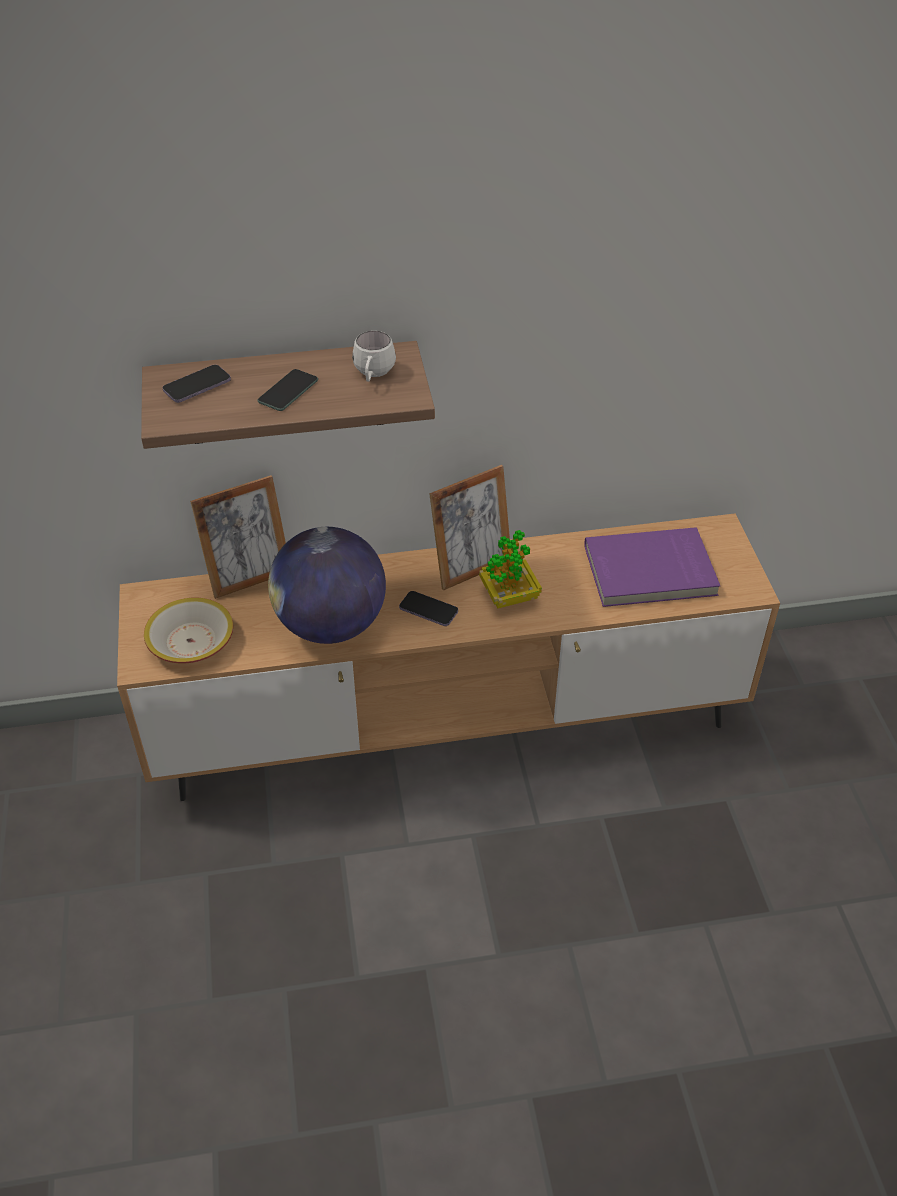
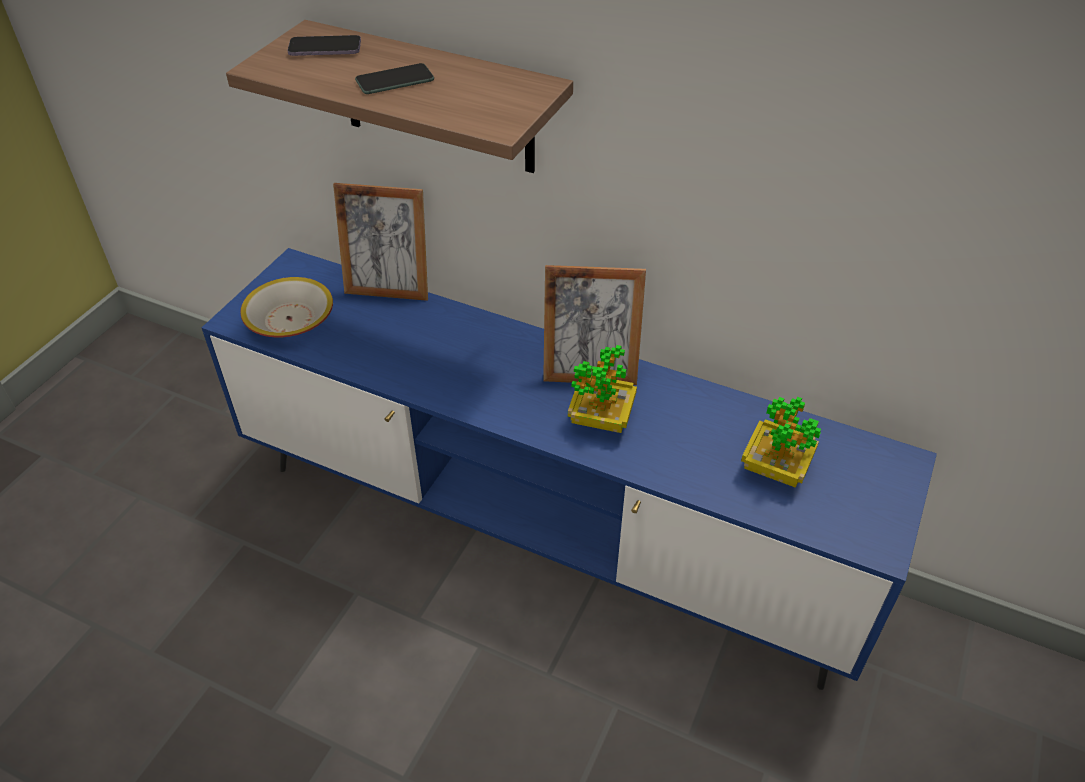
camera: 35 degrees right, 0 degrees up
(331, 625) = (413, 363): globe -> none
(373, 375) = (489, 95): white mug -> none
(428, 610) = (511, 393): phone -> none
(447, 728) = (543, 532): brown tv stand -> blue tv stand
(650, 572) = (775, 468): purple book -> potted plant

